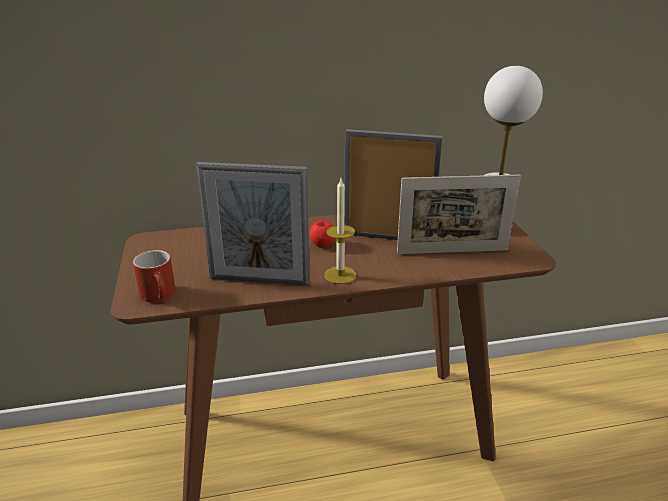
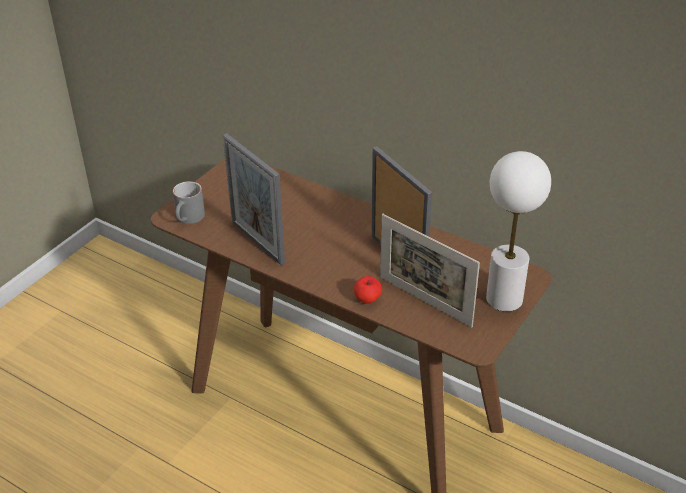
camera: 45 degrees right, 10 degrees up
(160, 296) = (189, 219): red mug -> grey mug
(323, 245) = (341, 237): apple -> apple (367, 300)
(340, 275) = (313, 270): candle -> none

